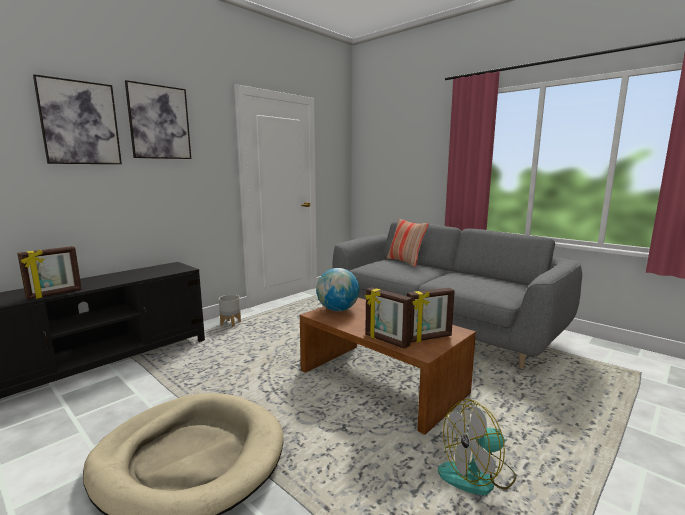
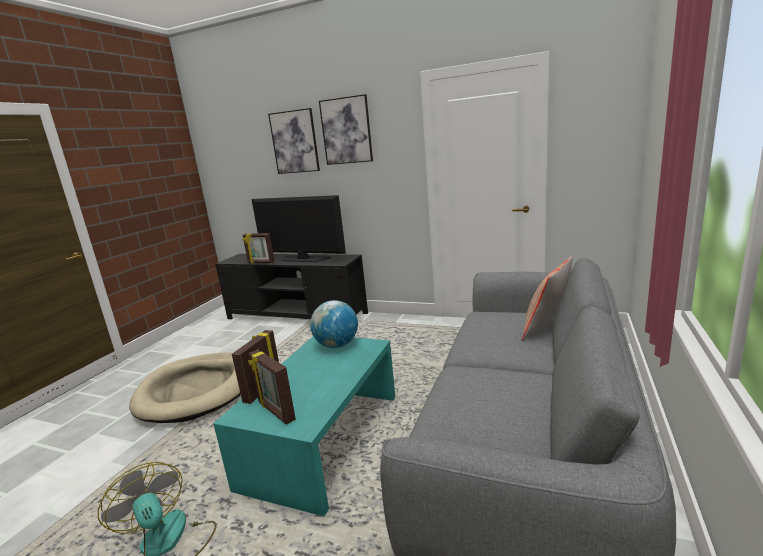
camera: 70 degrees right, 5 degrees up
(116, 277) = (303, 259): none -> television
(231, 323) = (393, 323): grey planter -> none
(382, 381) = (324, 438): brown coffee table -> turquoise coffee table

